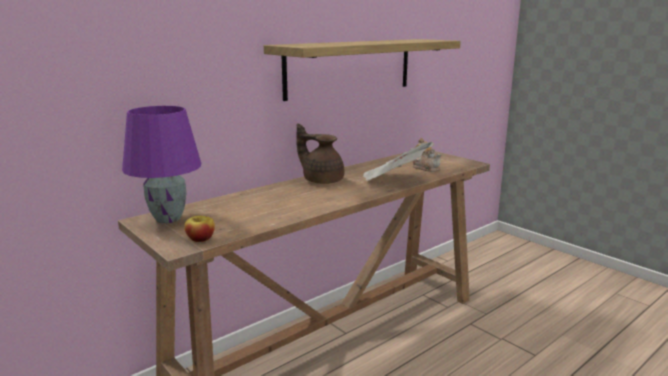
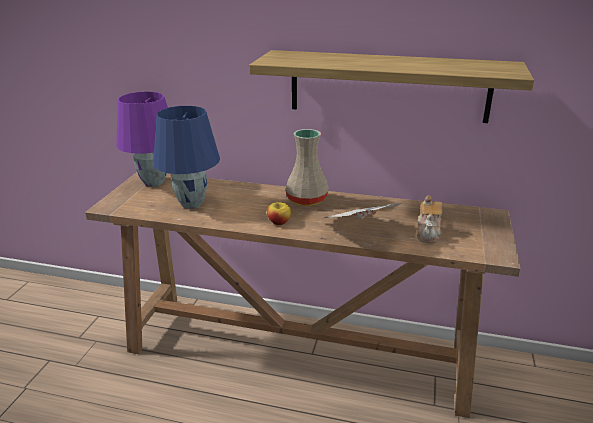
camera: 55 degrees right, 10 degrees up
(200, 239) = (126, 207): apple -> apple (279, 222)
(251, 213) = (192, 203): none -> blue table lamp
(322, 180) = (307, 199): brown teapot -> beige vase

